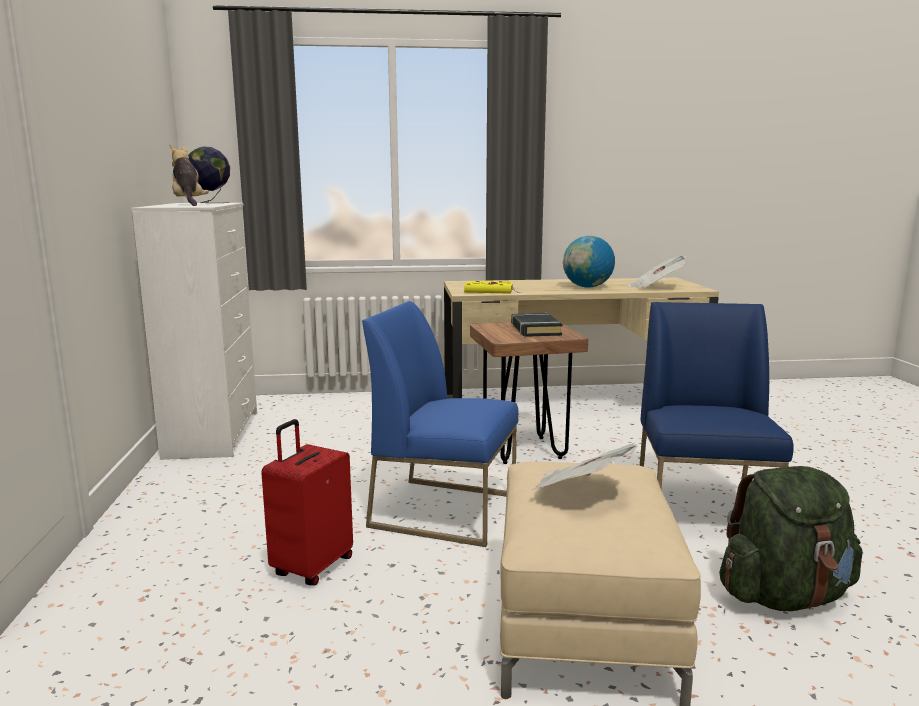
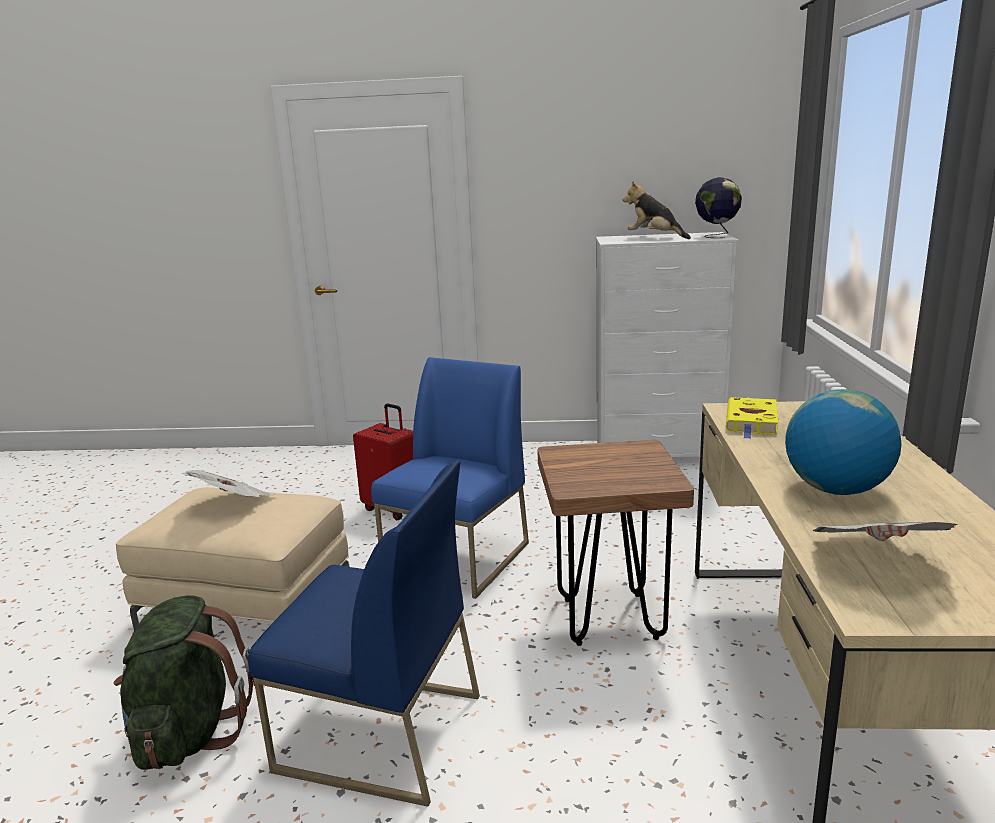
camera: 100 degrees right, 5 degrees up
(189, 204) = (654, 237): plush toy -> plush toy turned 120 degrees counterclockwise
(535, 330) = (613, 471): black book -> none

